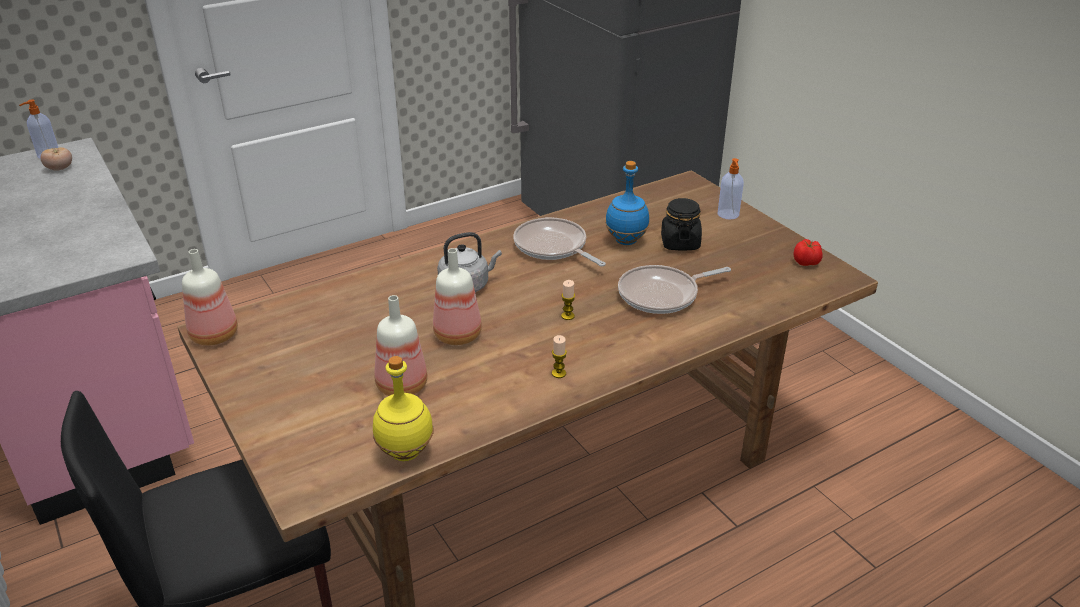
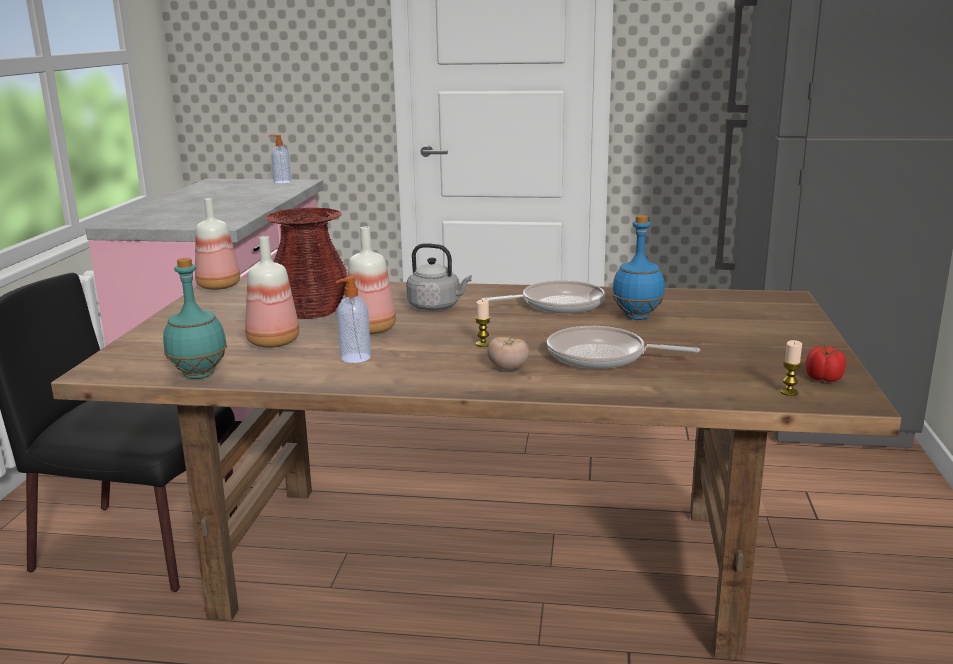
camera: 40 degrees right, 15 degrees down
(60, 169) = (275, 187): tomato -> tomato (508, 368)
(370, 335) = (311, 312): none -> red vase
(404, 452) = (198, 374): yellow bottle -> turquoise bottle
(553, 247) = (557, 304): frying pan -> frying pan turned 75 degrees clockwise
(558, 373) = (401, 372): candle -> candle (789, 392)
(680, 243) = (693, 330): black jar -> none
(728, 215) = (791, 326): soap dispenser -> soap dispenser (354, 358)

